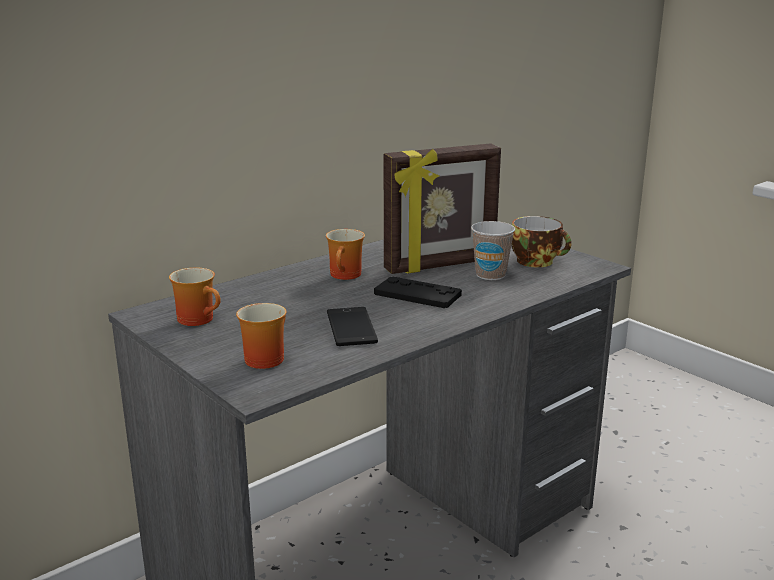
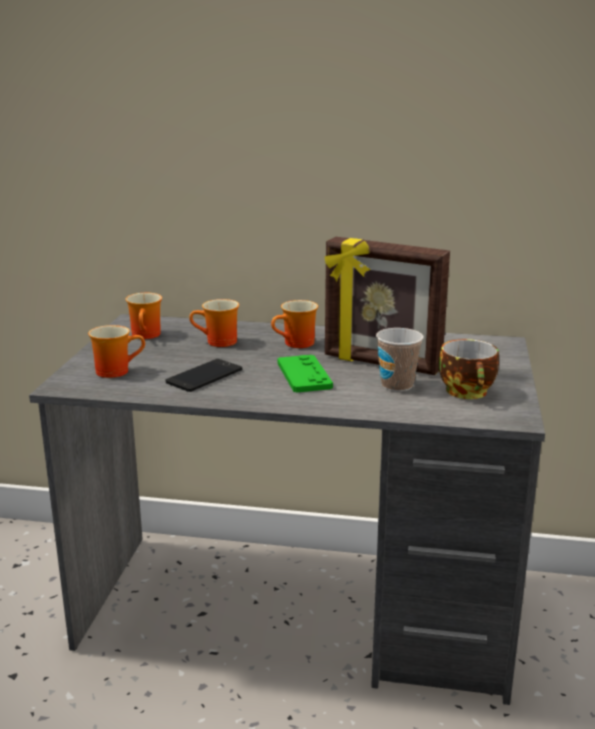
camera: 50 degrees right, 0 degrees up
(282, 299) = (218, 342): none -> mug
(417, 294) = (304, 375): black game controller -> green game controller

